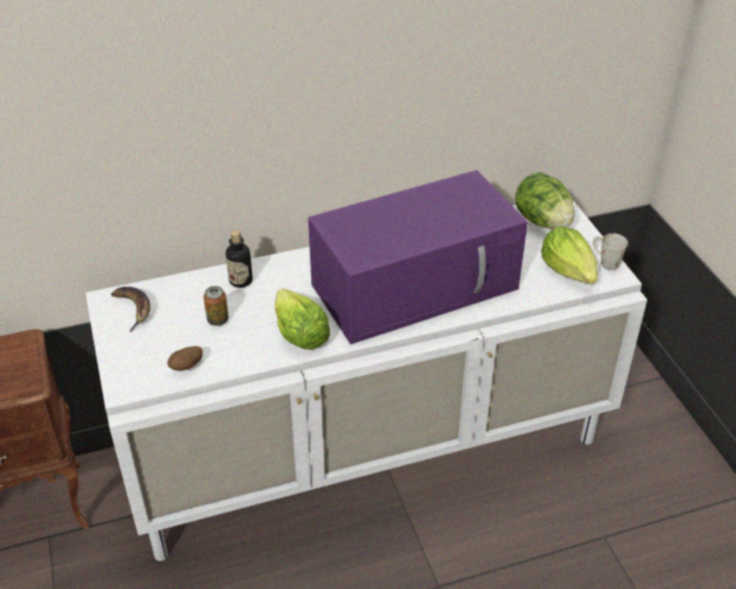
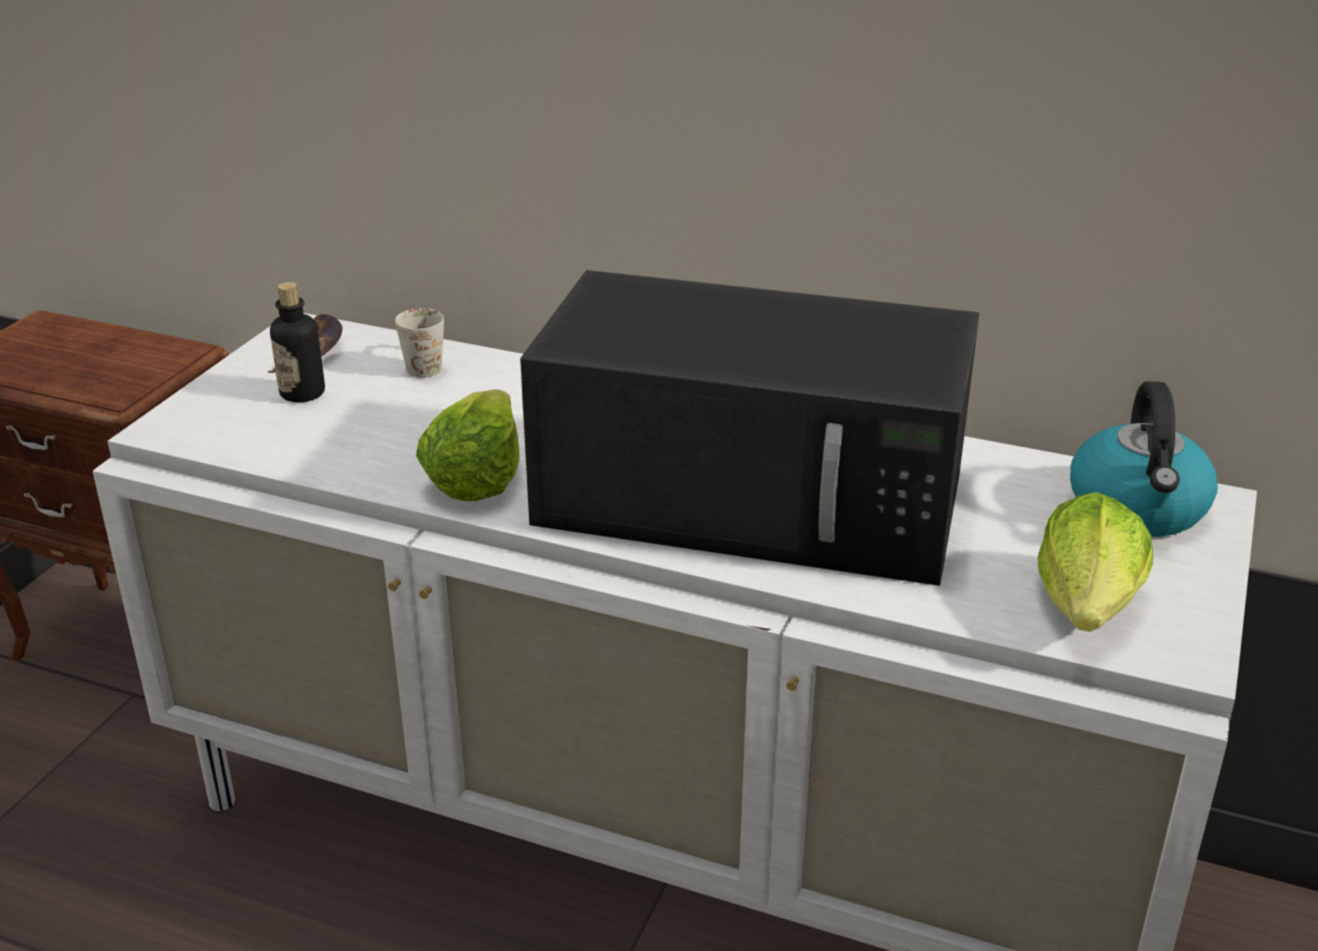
camera: 40 degrees right, 10 degrees down
(187, 367) = (270, 443): potato -> none
(217, 320) = (395, 409): can -> none
(241, 281) = (498, 378): bottle -> bottle (302, 393)
(417, 285) = (757, 498): purple microwave -> black microwave
(542, 221) = (1138, 509): lettuce -> kettle
(604, 261) = (1193, 624): white mug -> white mug (425, 364)

